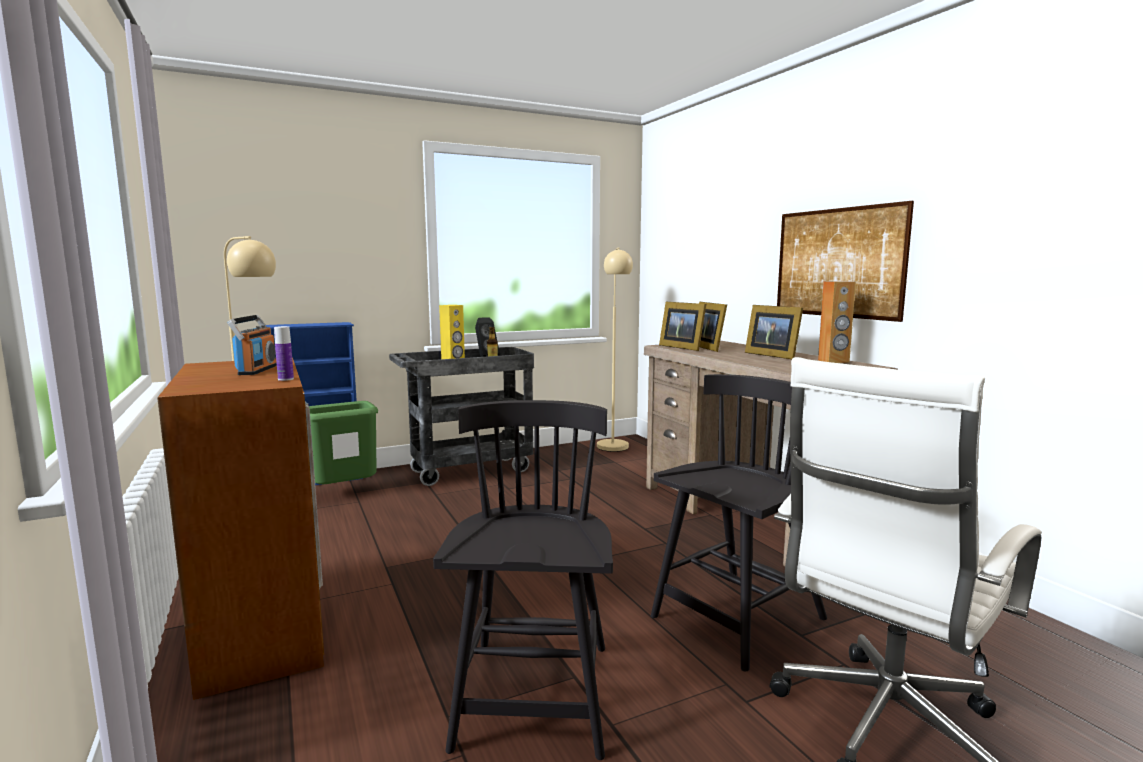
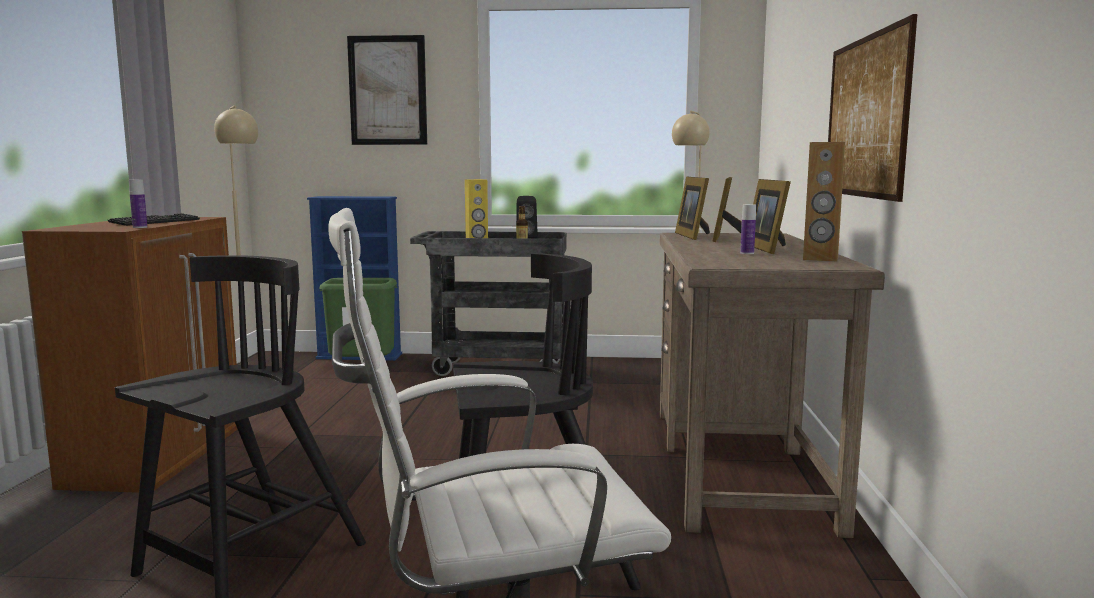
camera: 30 degrees right, 0 degrees up
(257, 370) = (155, 222): radio -> keyboard
(337, 220) = (387, 90): none -> picture
(777, 360) = (747, 253): none -> bottle

